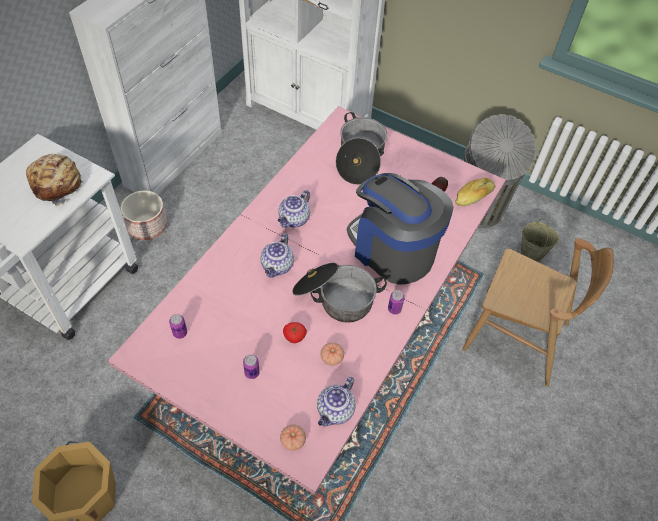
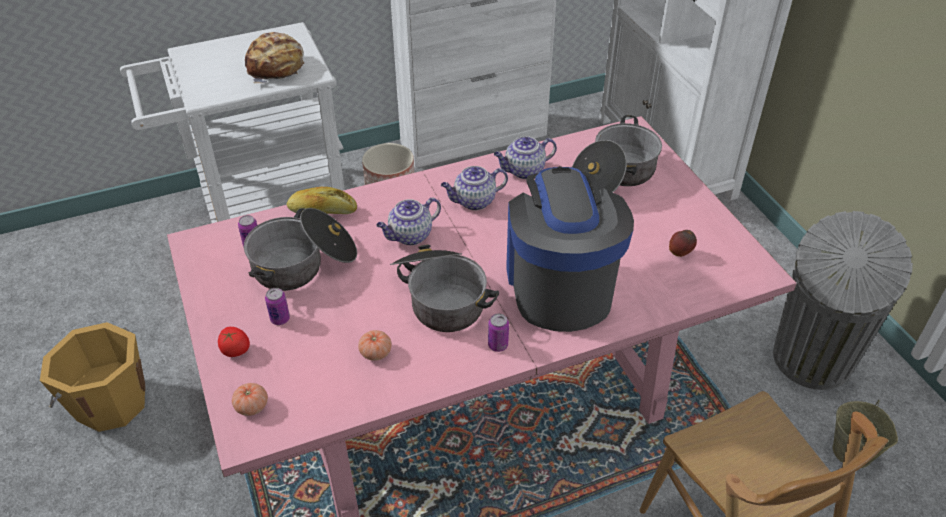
camera: 40 degrees right, 10 degrees down
(229, 326) = (303, 264): none -> cooking pot
(294, 337) = (357, 310): tomato -> tomato (235, 350)
(335, 411) = (323, 407): teapot -> teapot (523, 171)
(473, 197) = (727, 280): bread -> bread (322, 211)

